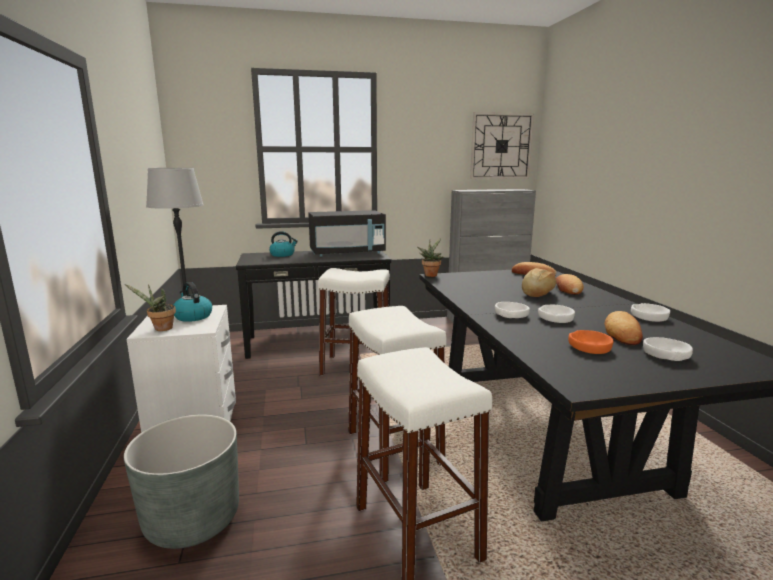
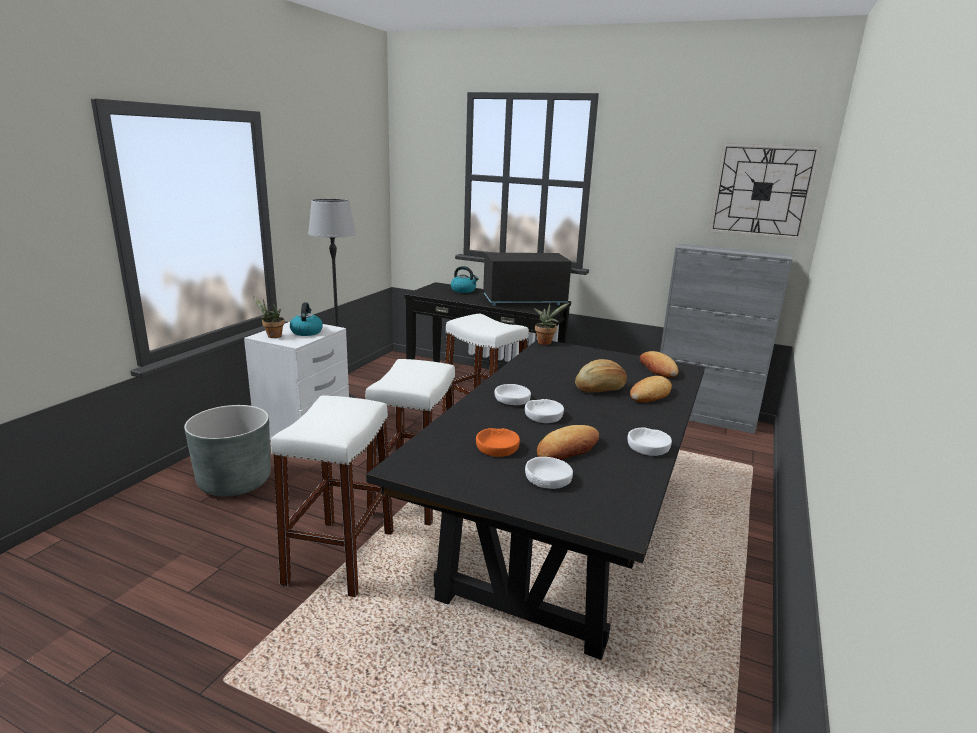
camera: 35 degrees right, 5 degrees up
(347, 253) = (524, 301): black microwave -> black microwave turned 150 degrees clockwise

